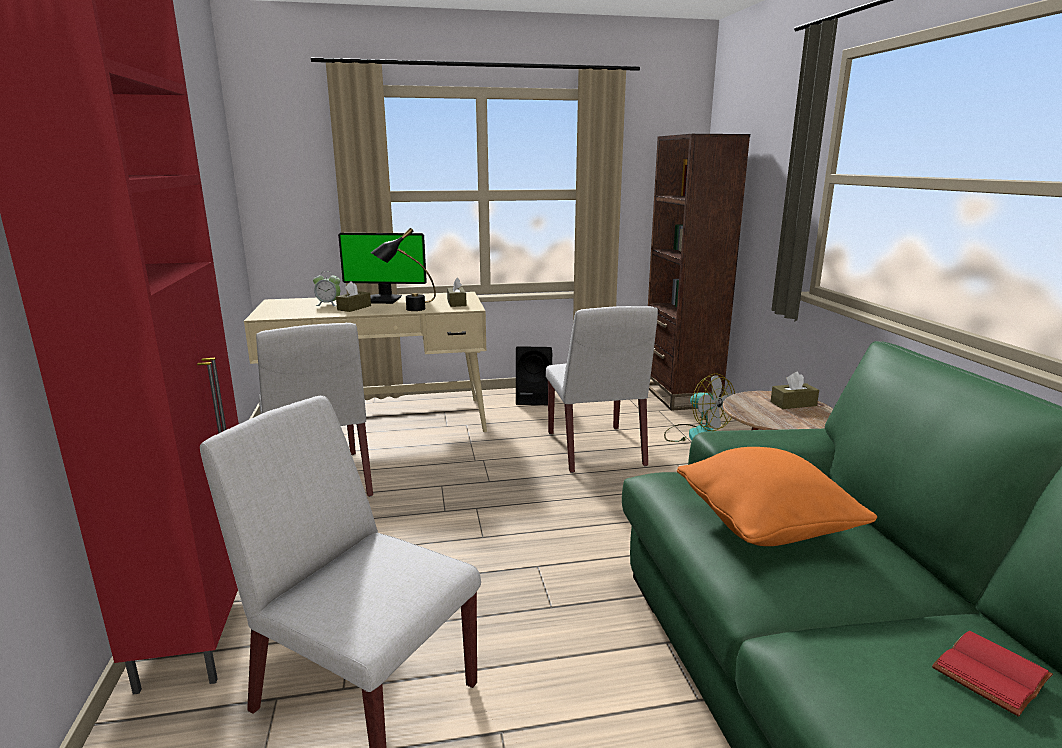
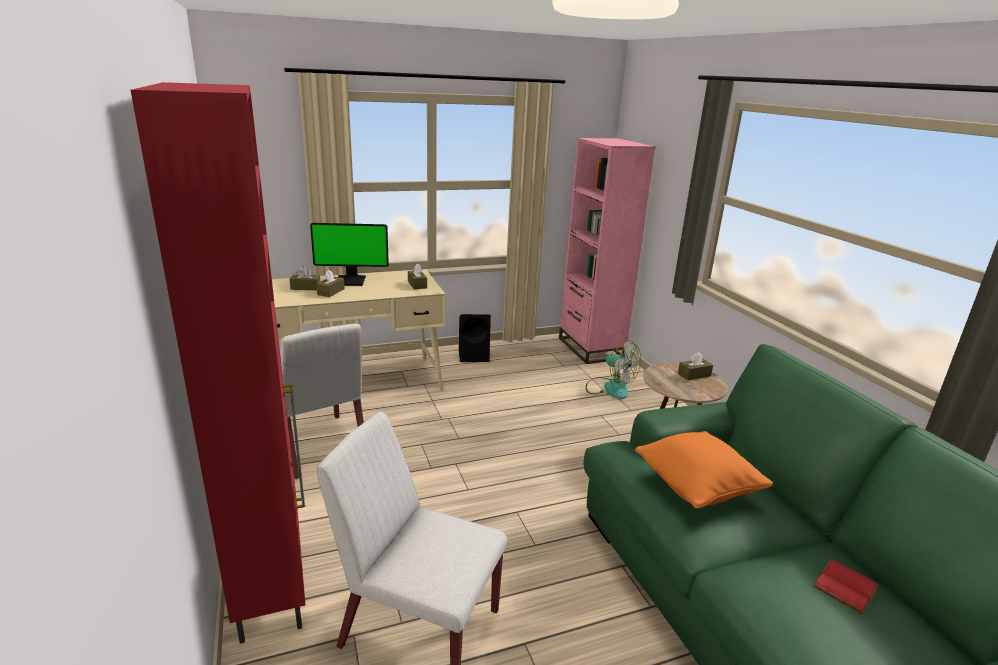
camera: 10 degrees left, 5 degrees up
(328, 304) = (305, 287): alarm clock -> brown tissue box
(406, 309) = (377, 293): black table lamp -> none
(595, 449) = (535, 404): white chair -> none
(680, 395) = (590, 348): brown bookcase -> pink bookcase

